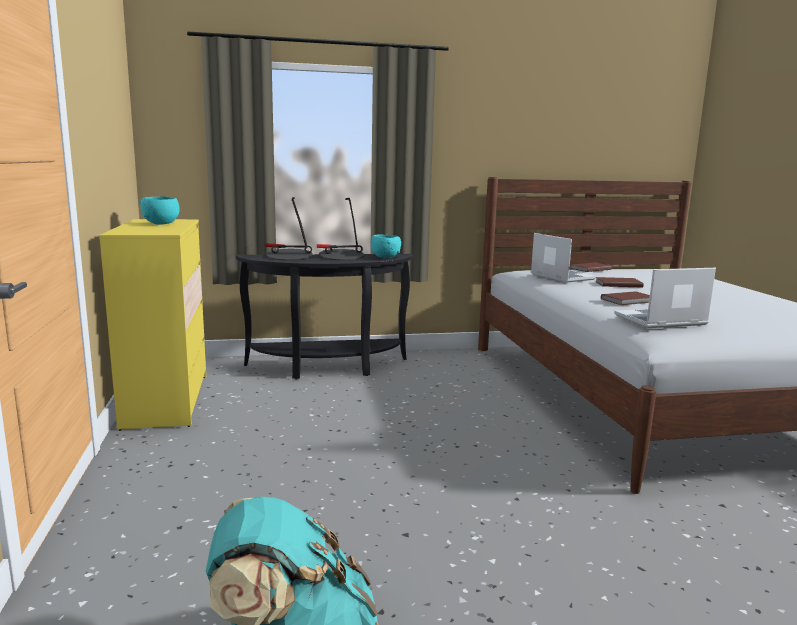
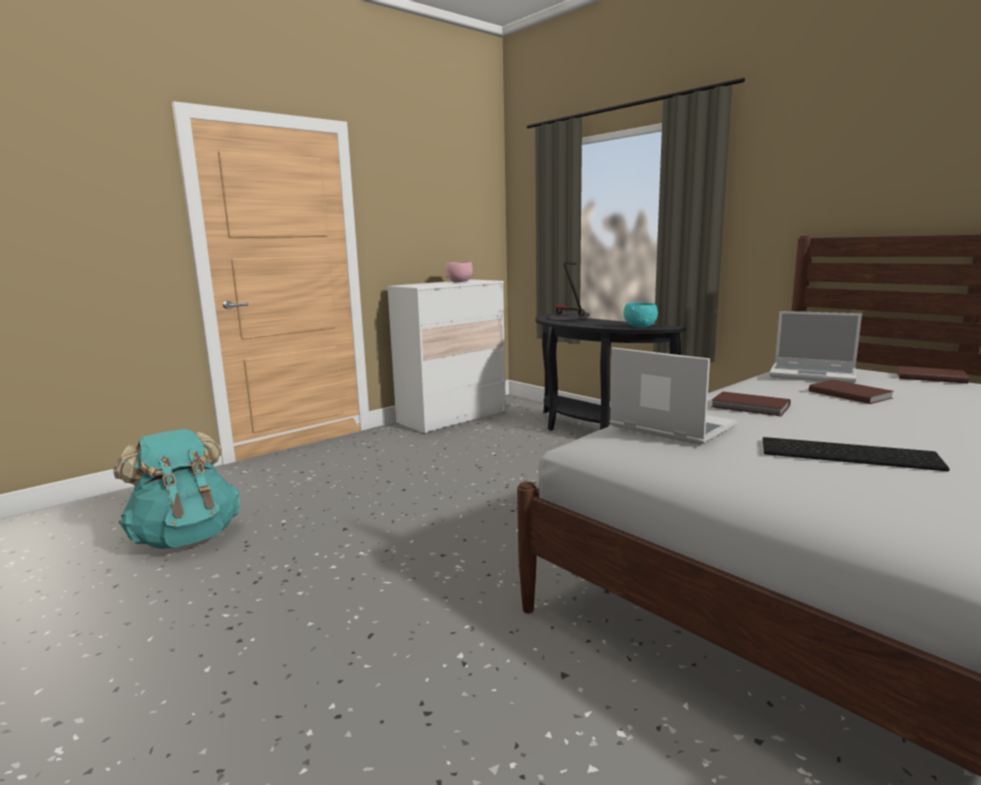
camera: 60 degrees right, 0 degrees up
(161, 223) = (459, 282): turquoise bowl -> pink bowl
(167, 401) = (452, 417): yellow dresser -> white dresser
(341, 257) = (606, 322): table lamp -> none
(561, 276) = (813, 375): laptop -> laptop turned 90 degrees clockwise
(736, 311) = (849, 453): none -> keyboard

